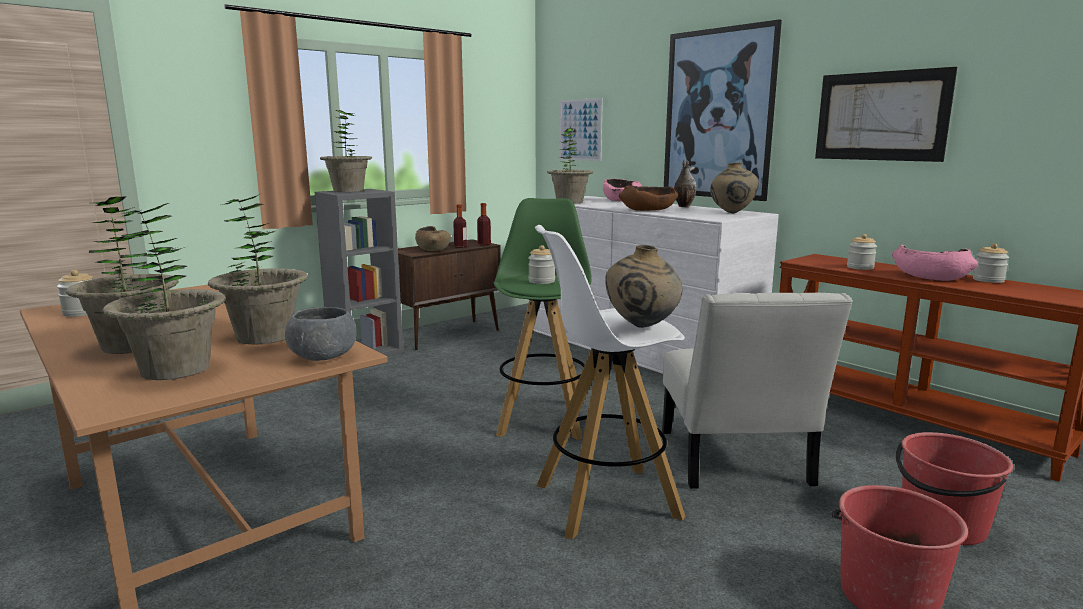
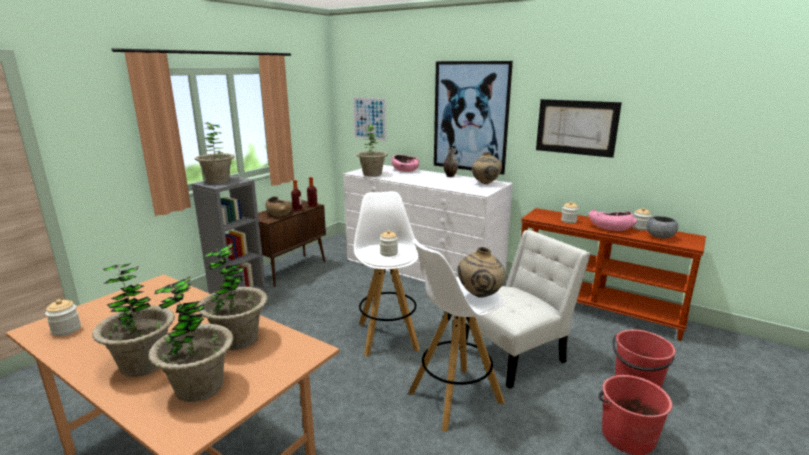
camera: 15 degrees left, 5 degrees up
(323, 357) = (297, 357): grey bowl -> grey bowl (660, 237)
(542, 417) = (387, 335): green stool -> white stool
(648, 210) = (431, 182): brown bowl -> none
(735, 462) = (516, 354): white chair -> white chair turned 105 degrees counterclockwise

